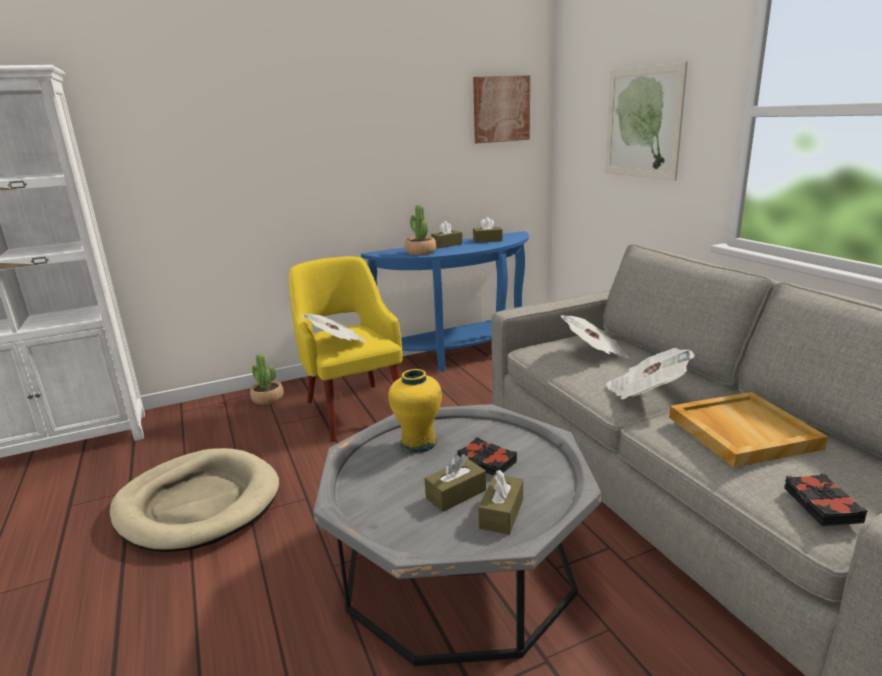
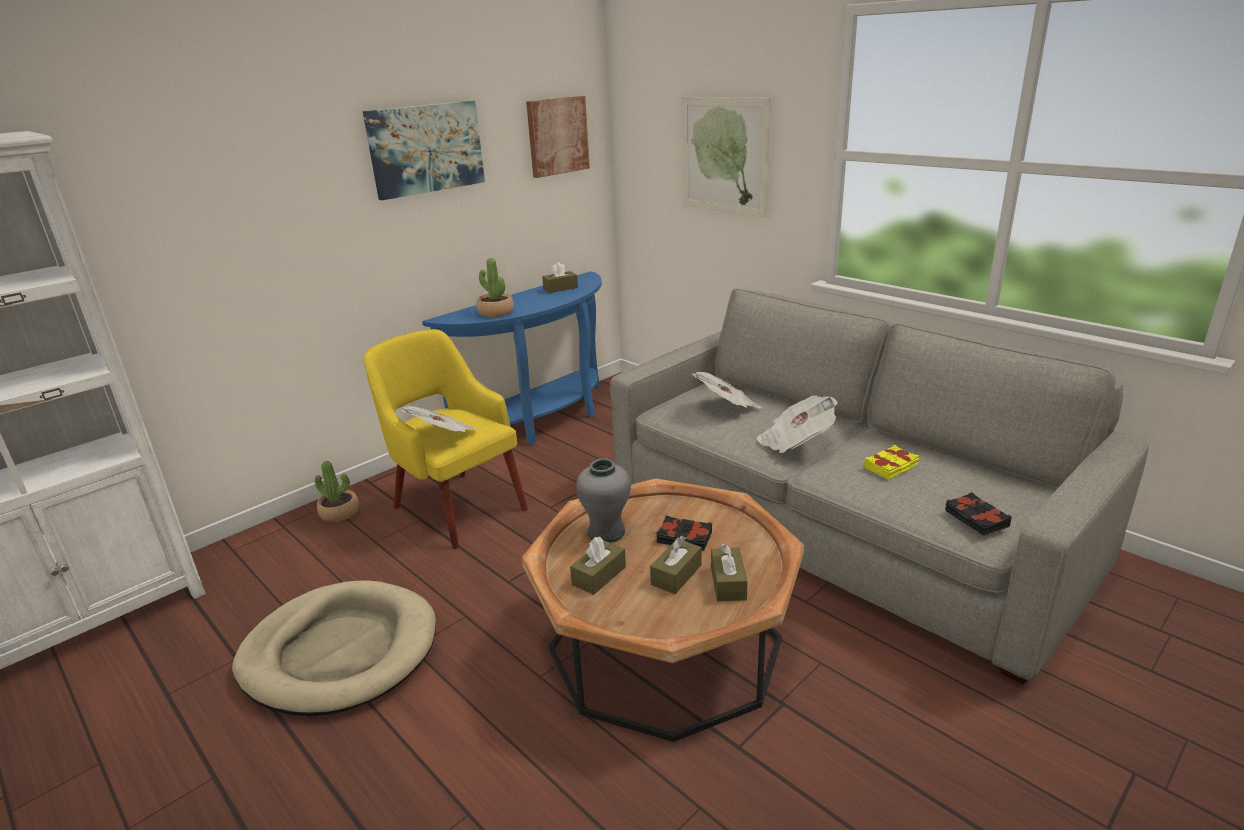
camera: 20 degrees left, 5 degrees up
(377, 110) = (426, 148): none -> picture
(419, 443) = (606, 533): yellow vase -> grey vase
(447, 245) = (518, 299): brown tissue box -> brown tissue box (599, 576)
(458, 568) = (665, 646): grey coffee table -> brown coffee table
(740, 432) = (891, 466): beige tray -> yellow book

